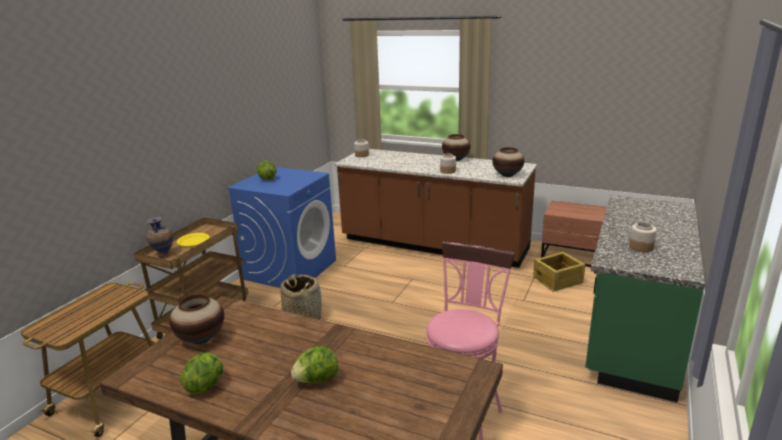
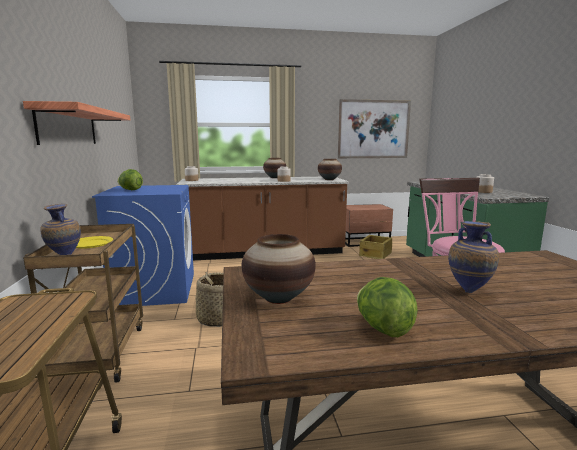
camera: 35 degrees left, 10 degrees down
(200, 135) = (68, 127): none -> shelf
(316, 380) = (469, 291): lettuce -> vase
(610, 101) = (373, 129): none -> picture

